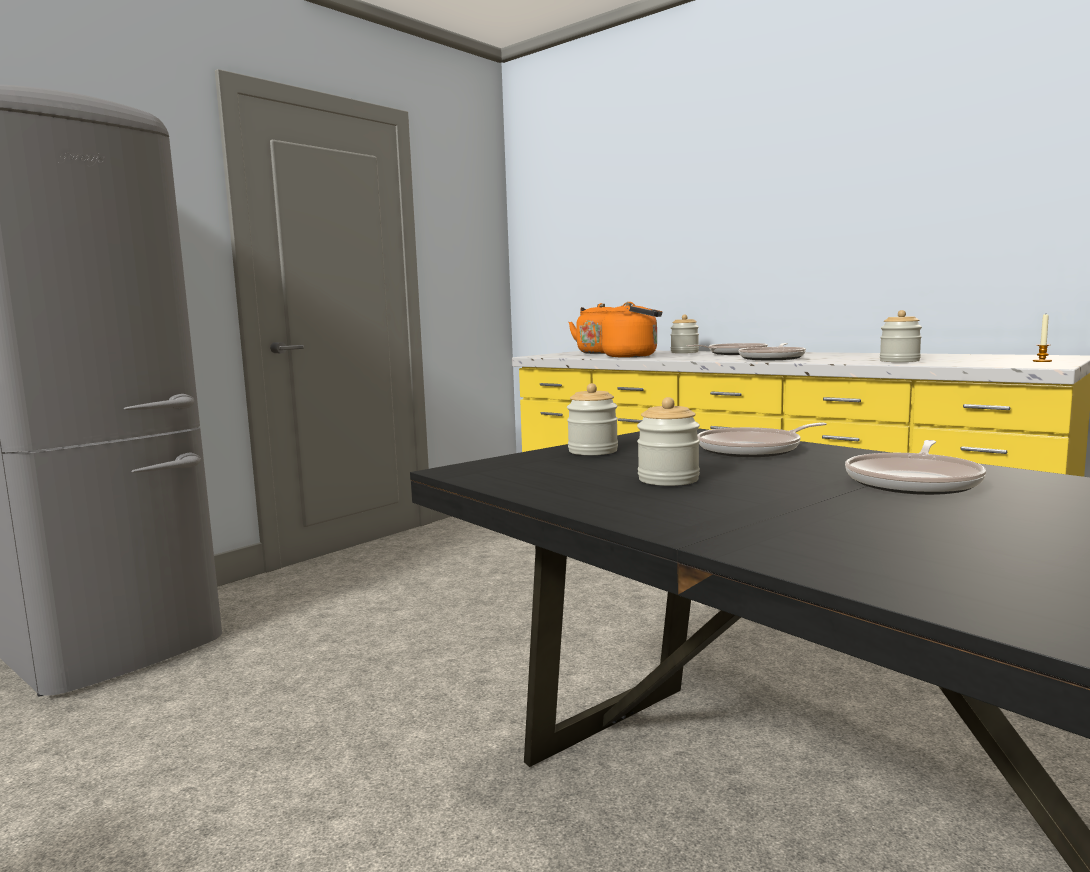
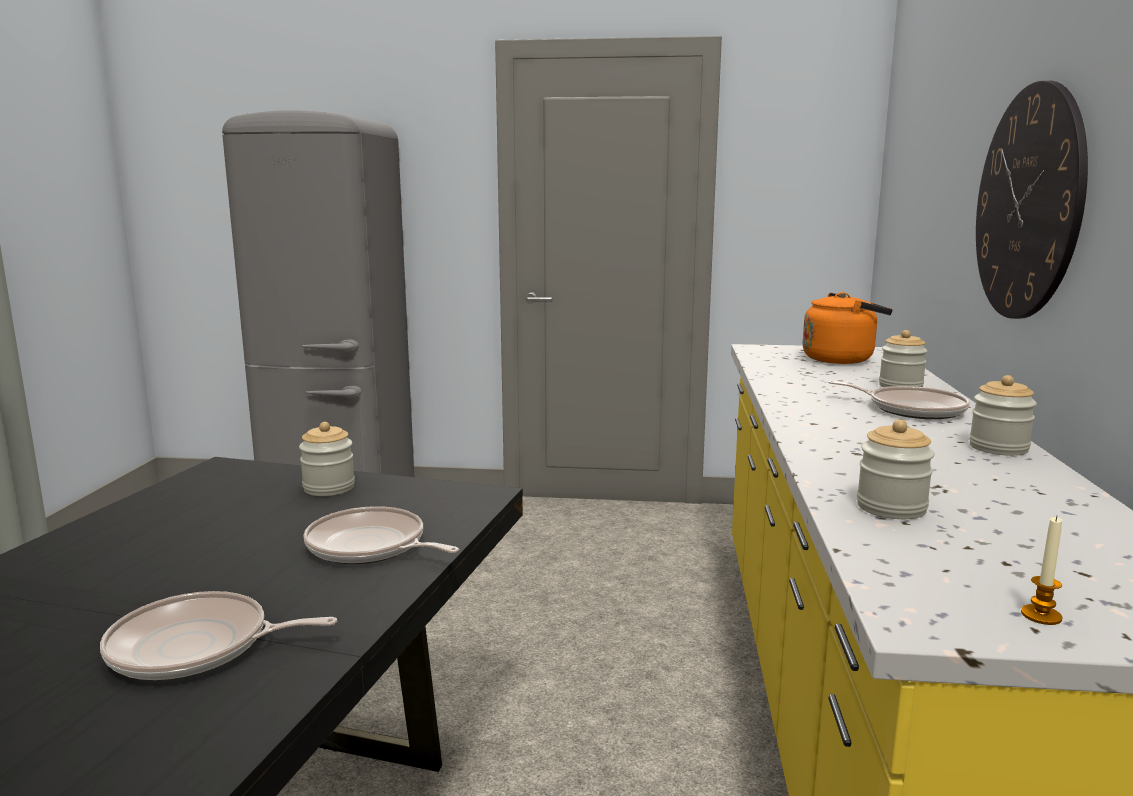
camera: 55 degrees right, 5 degrees up
(634, 356) = (798, 378): orange kettle -> none
(668, 479) = (193, 538): jar -> jar (998, 448)
(757, 226) = (1028, 203): none -> wall clock
(773, 358) = (847, 436): frying pan -> none

